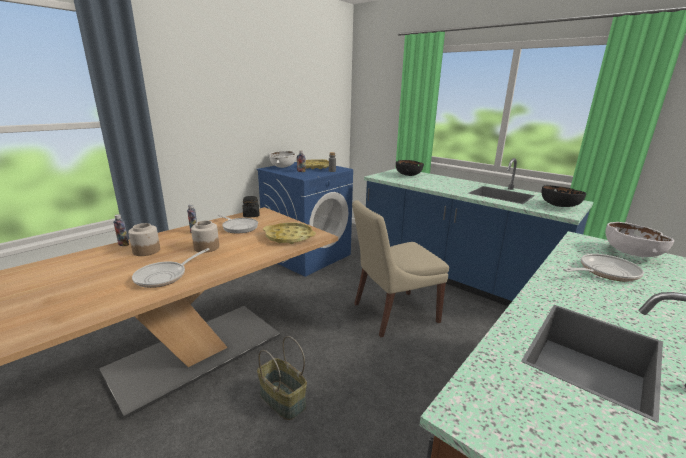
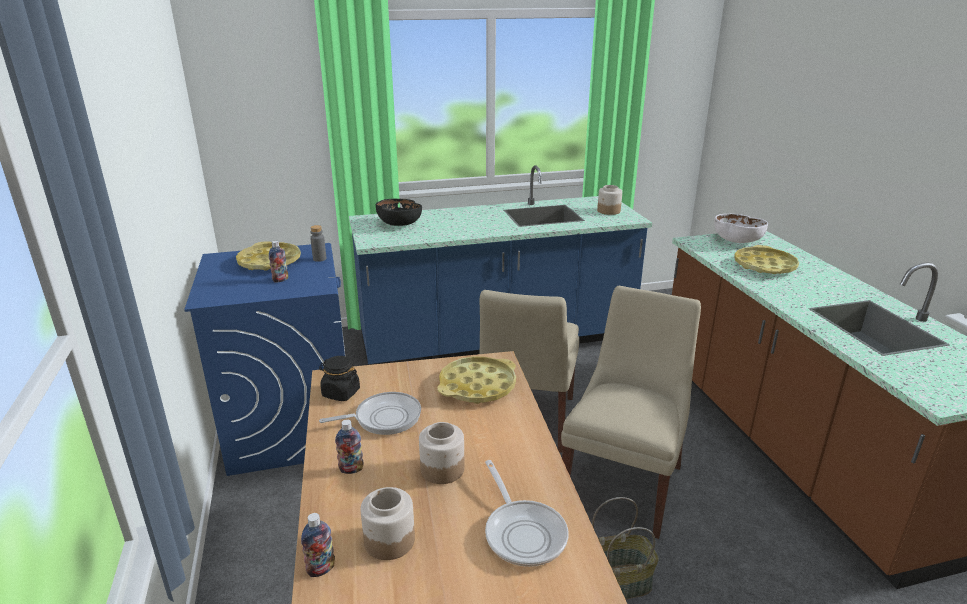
camera: 55 degrees left, 5 degrees up
(283, 166) = (217, 284): white bowl -> none
(381, 373) = (623, 482): none -> beige chair
(559, 206) = (608, 211): black bowl -> jar
(604, 272) = (764, 266): frying pan -> yellow tray

